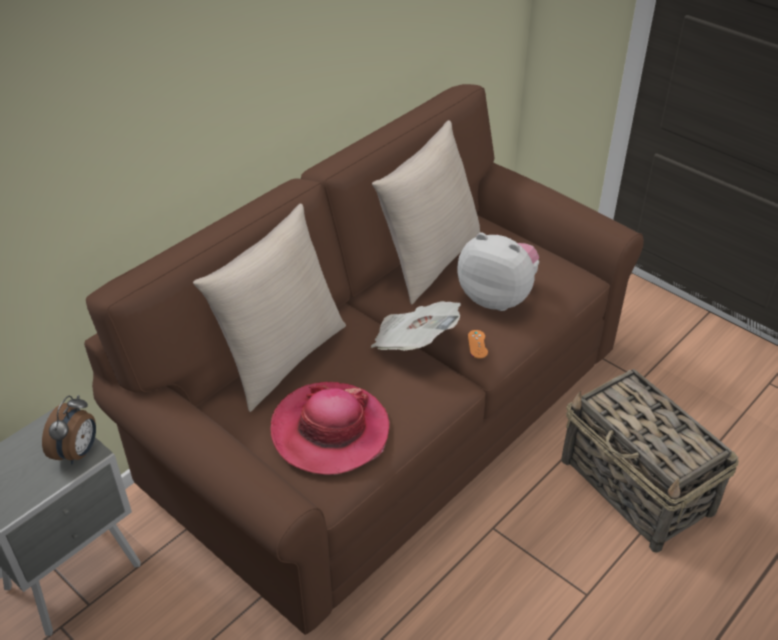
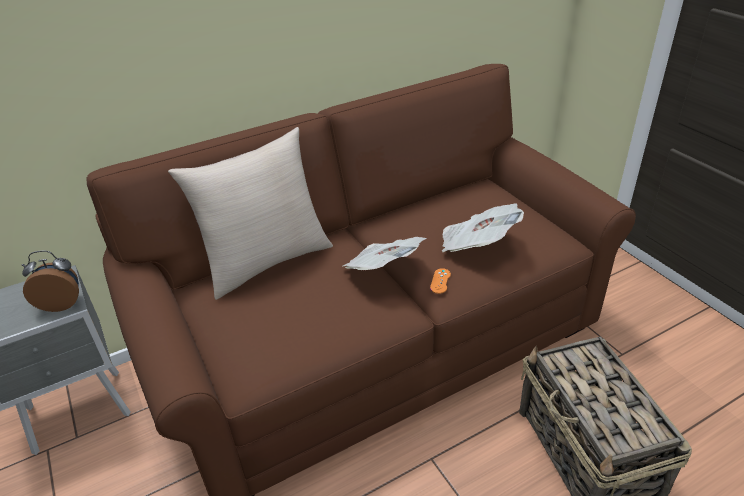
camera: 20 degrees right, 5 degrees down
(78, 452) = (62, 303): alarm clock -> alarm clock turned 135 degrees counterclockwise
(330, 431) = (272, 329): hat -> none
(429, 261) = (429, 208): beige pillow -> none
(497, 297) = (476, 245): plush toy -> newspaper

